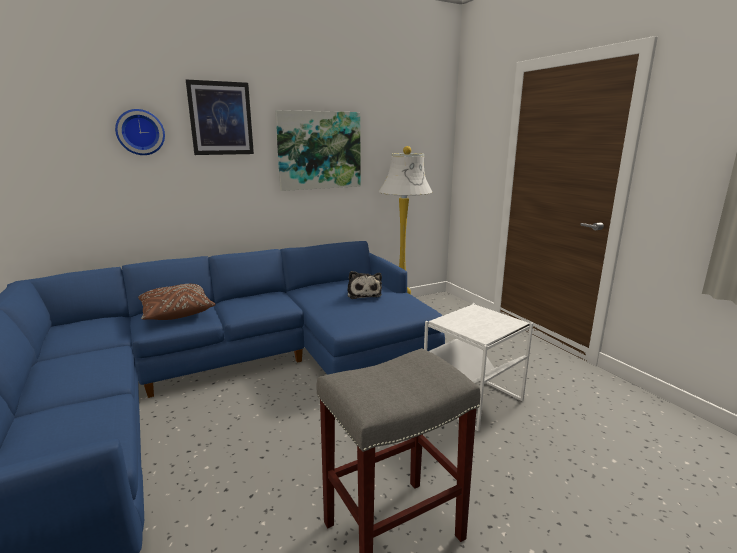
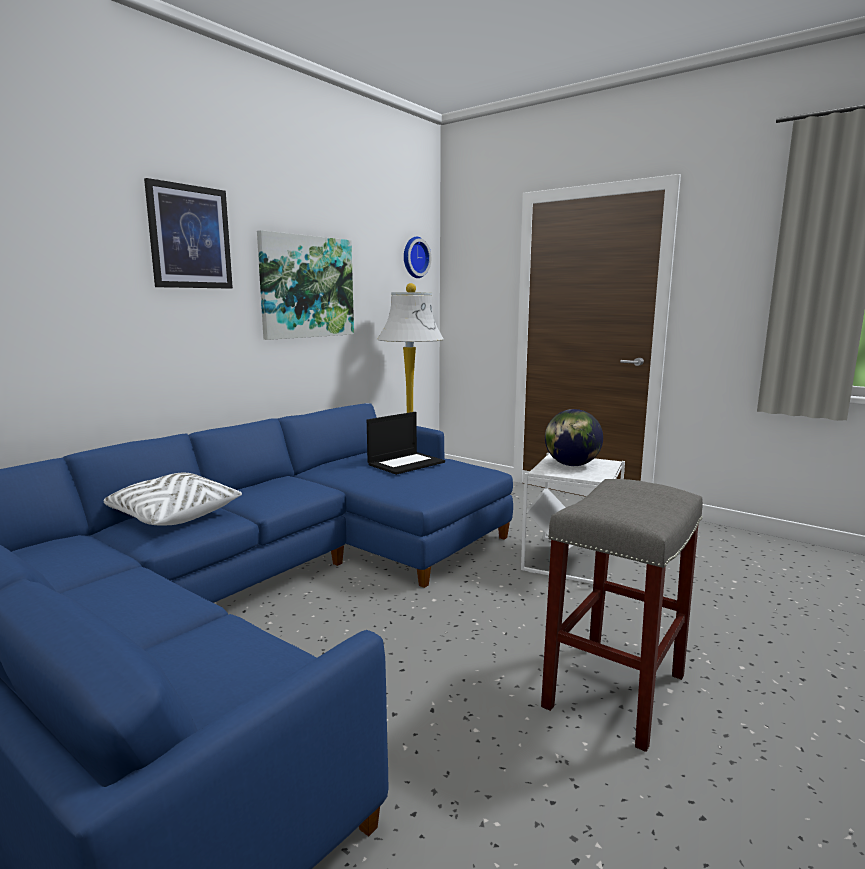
camera: 25 degrees left, 5 degrees down
(140, 132) = (79, 250): wall clock -> wall clock (414, 257)
(176, 312) = (172, 516): brown pillow -> white pillow
(364, 294) = (406, 463): plush toy -> laptop
(476, 319) = (572, 465): none -> globe

